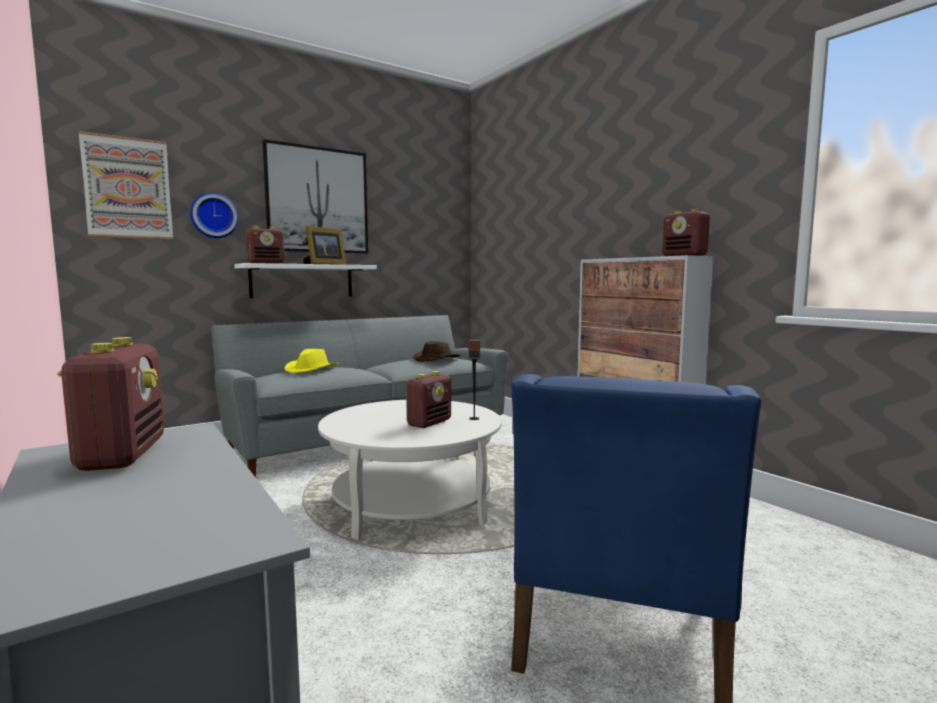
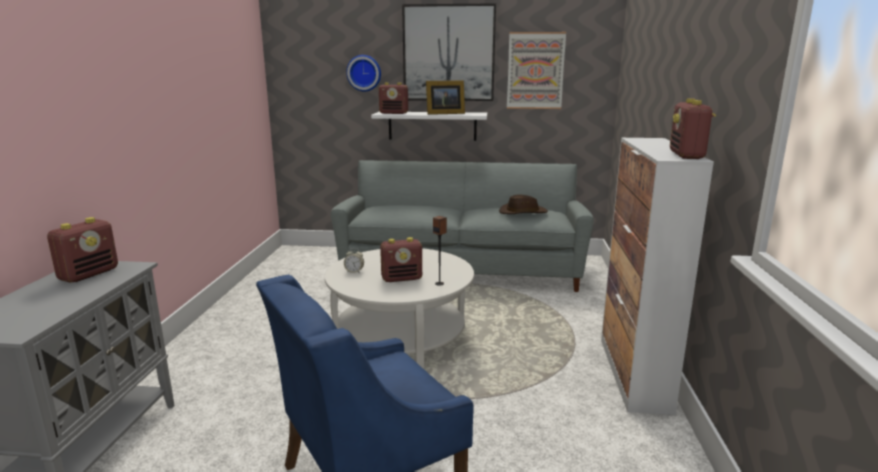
camera: 40 degrees right, 10 degrees up
(128, 188) = (308, 56): picture -> picture (535, 71)
(311, 369) = (406, 207): yellow hat -> none
(363, 429) = (354, 271): none -> alarm clock

